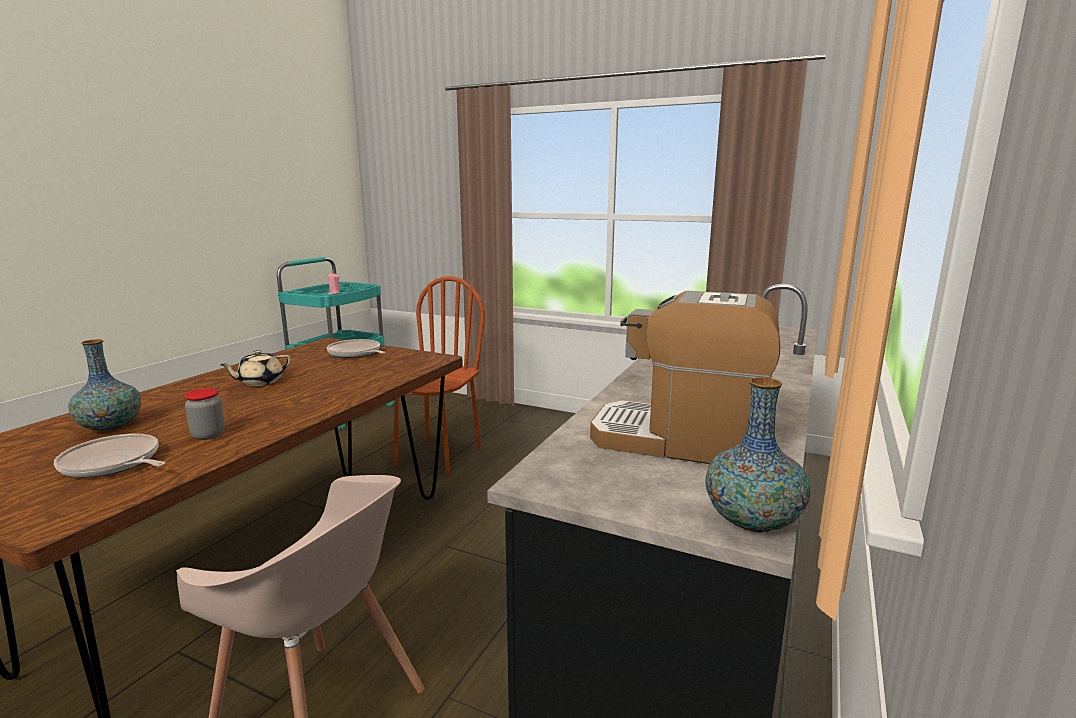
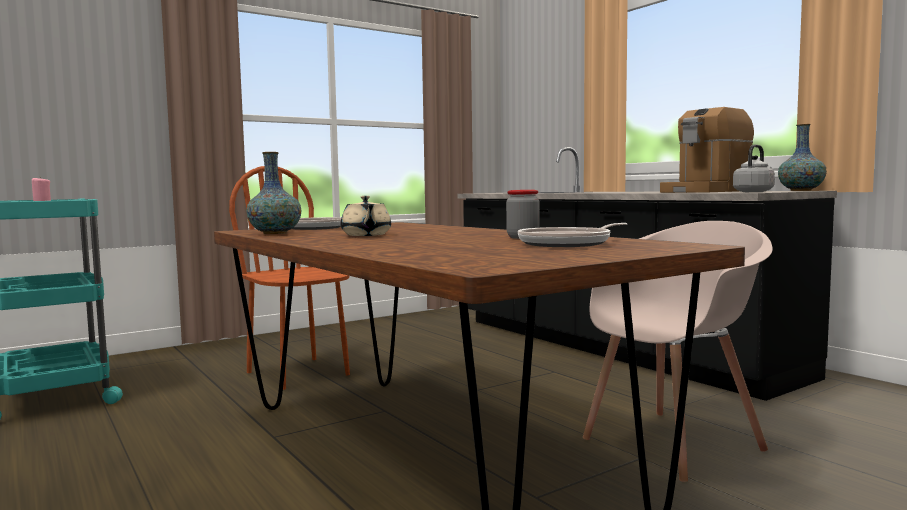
camera: 60 degrees left, 10 degrees down
(111, 427) = (445, 247): vase -> vase (275, 233)
(580, 482) = (754, 192): none -> grey kettle

